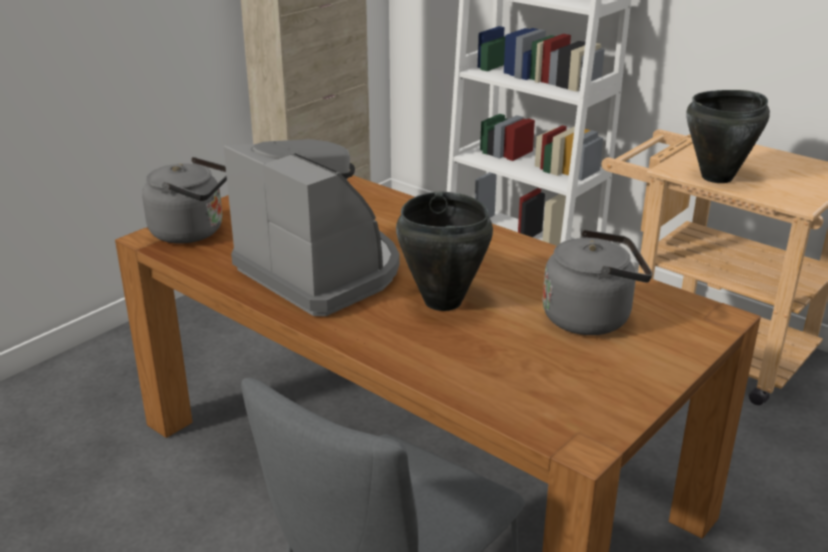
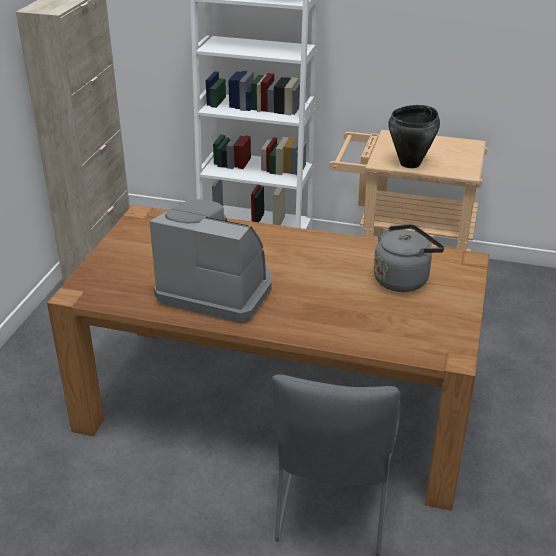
camera: 25 degrees left, 5 degrees up
(192, 232) = (100, 283): grey kettle -> none
(442, 302) = (310, 291): black cooking pot -> none

